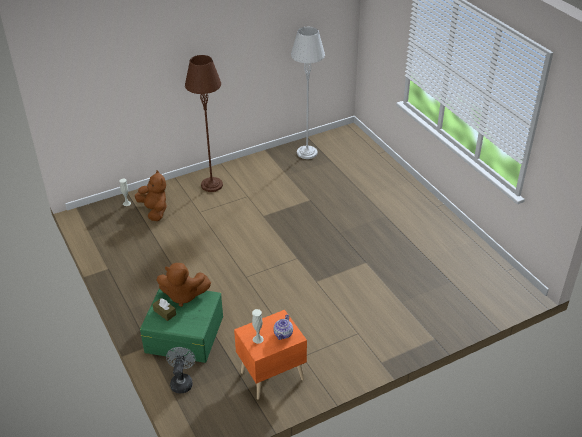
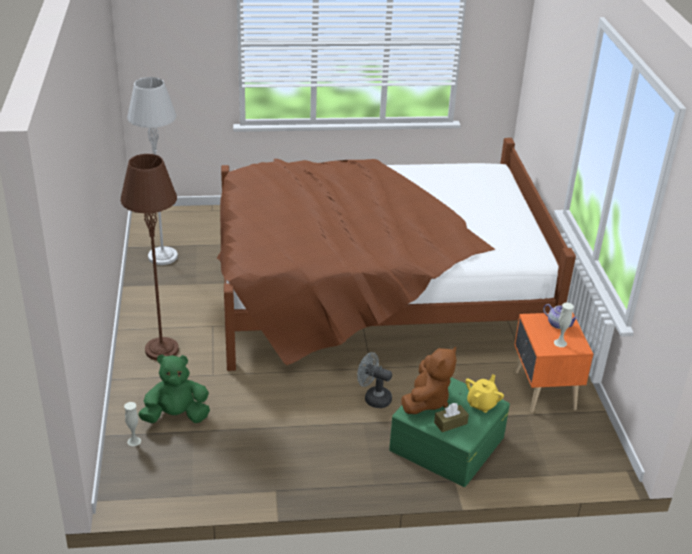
camera: 70 degrees left, 5 degrees down
(154, 211) = (176, 416): brown plush toy -> green plush toy
(182, 381) = (528, 463): grey fan -> grey fan (373, 398)
(193, 324) = (482, 404): none -> yellow teapot
(335, 256) = (375, 293): none -> brown bed

